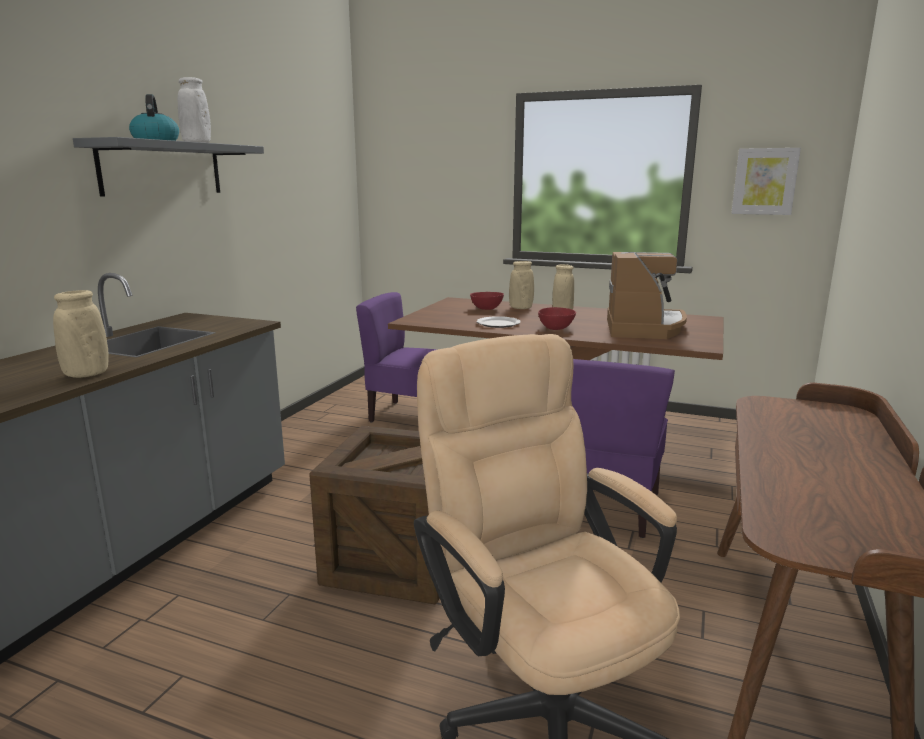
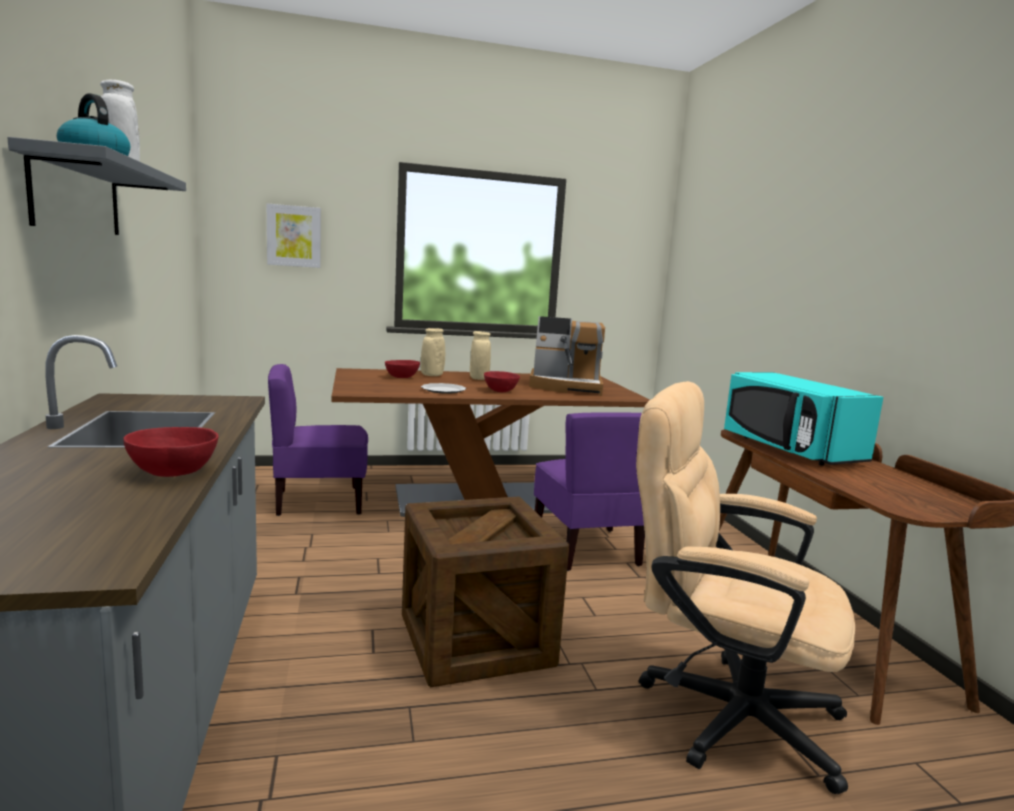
camera: 35 degrees left, 5 degrees down
(87, 374) = (171, 473): beige vase -> red bowl
(644, 328) = (566, 387): coffee machine -> coffee machine turned 120 degrees clockwise
(764, 181) = (613, 264): picture -> picture (294, 236)
(789, 431) = (788, 449): none -> turquoise microwave

